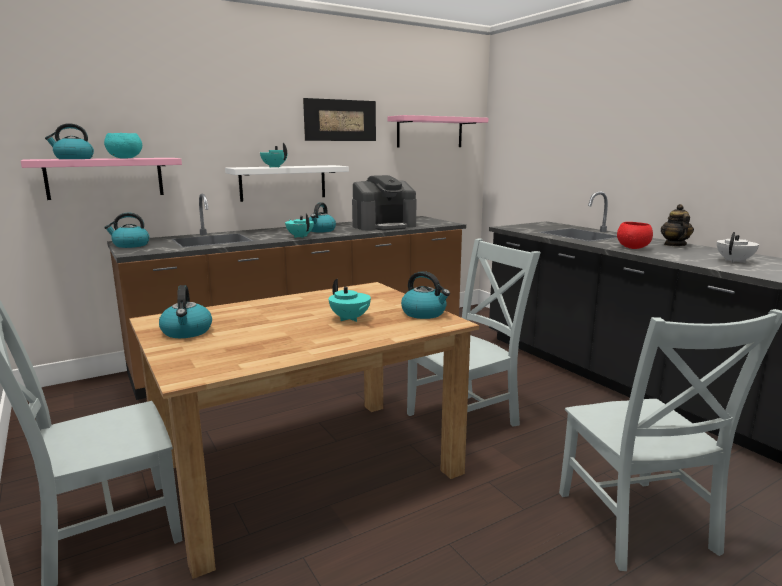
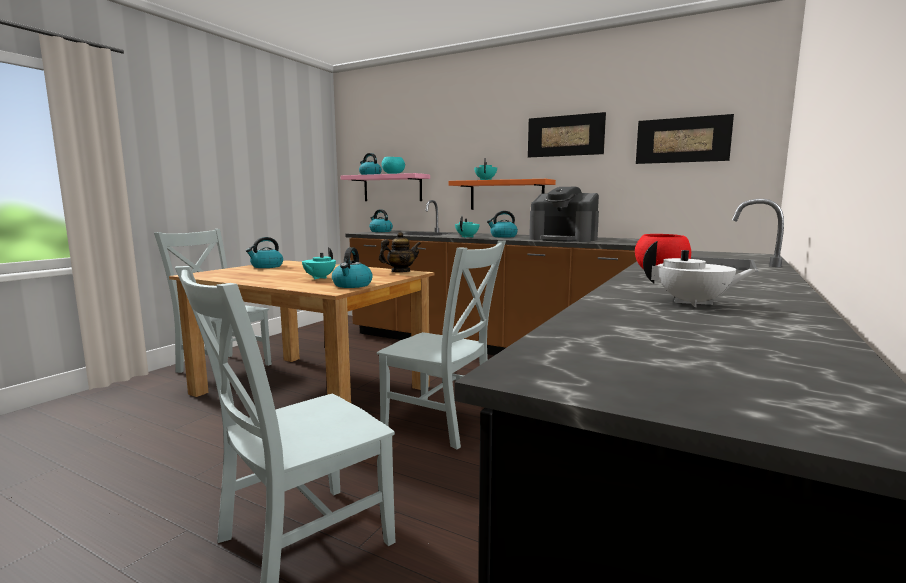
camera: 60 degrees right, 5 degrees down
(283, 182) = (506, 195): white shelf -> orange shelf
(430, 132) = (682, 140): pink shelf -> picture
(674, 245) = (760, 284): teapot -> teapot (400, 272)

